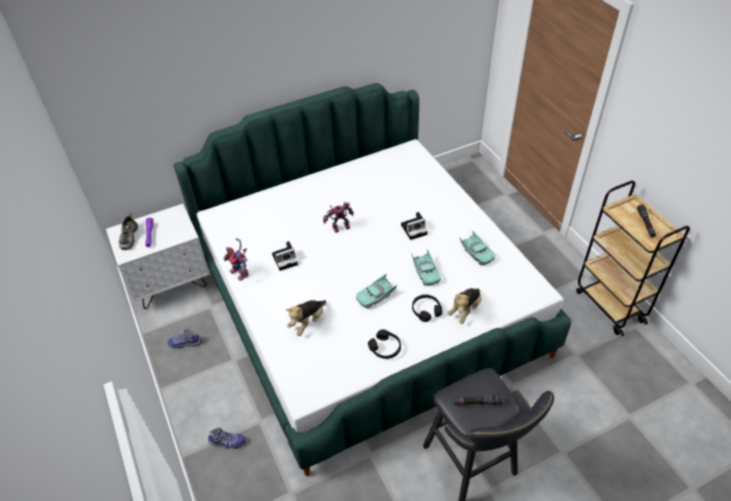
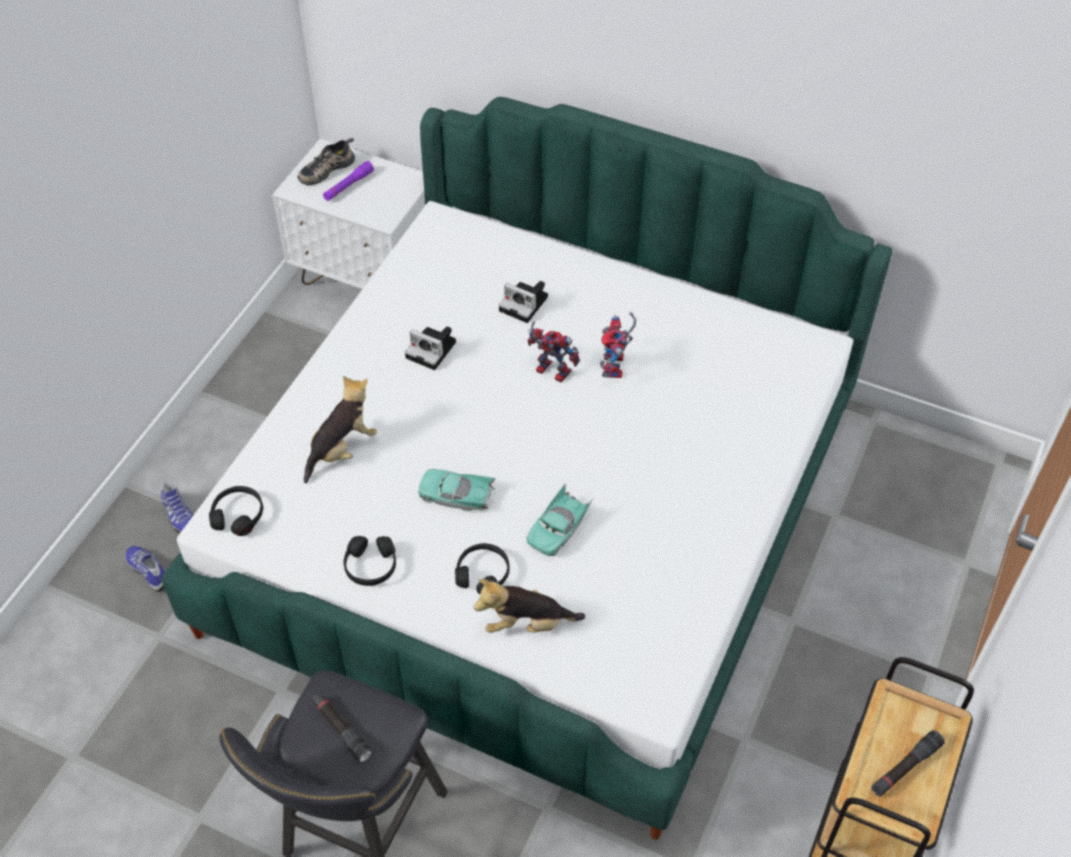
camera: 50 degrees right, 5 degrees up
(185, 342) = (289, 363): shoe -> shoe (150, 571)
(241, 273) = (364, 322): toy robot -> toy robot (615, 369)
(306, 384) = (238, 515): none -> black headphones
(307, 322) = (342, 449): plush toy -> plush toy turned 135 degrees clockwise
(414, 229) = (637, 461): camera -> camera (525, 304)
(477, 253) = (663, 572): turquoise toy car -> none

